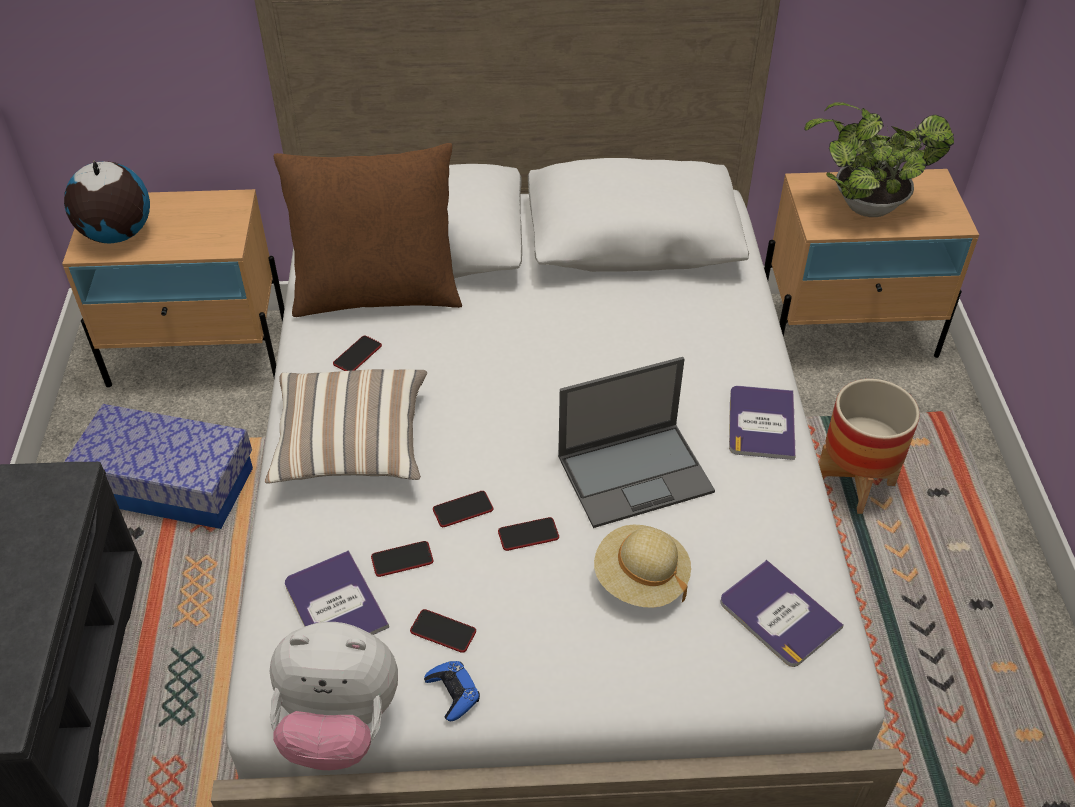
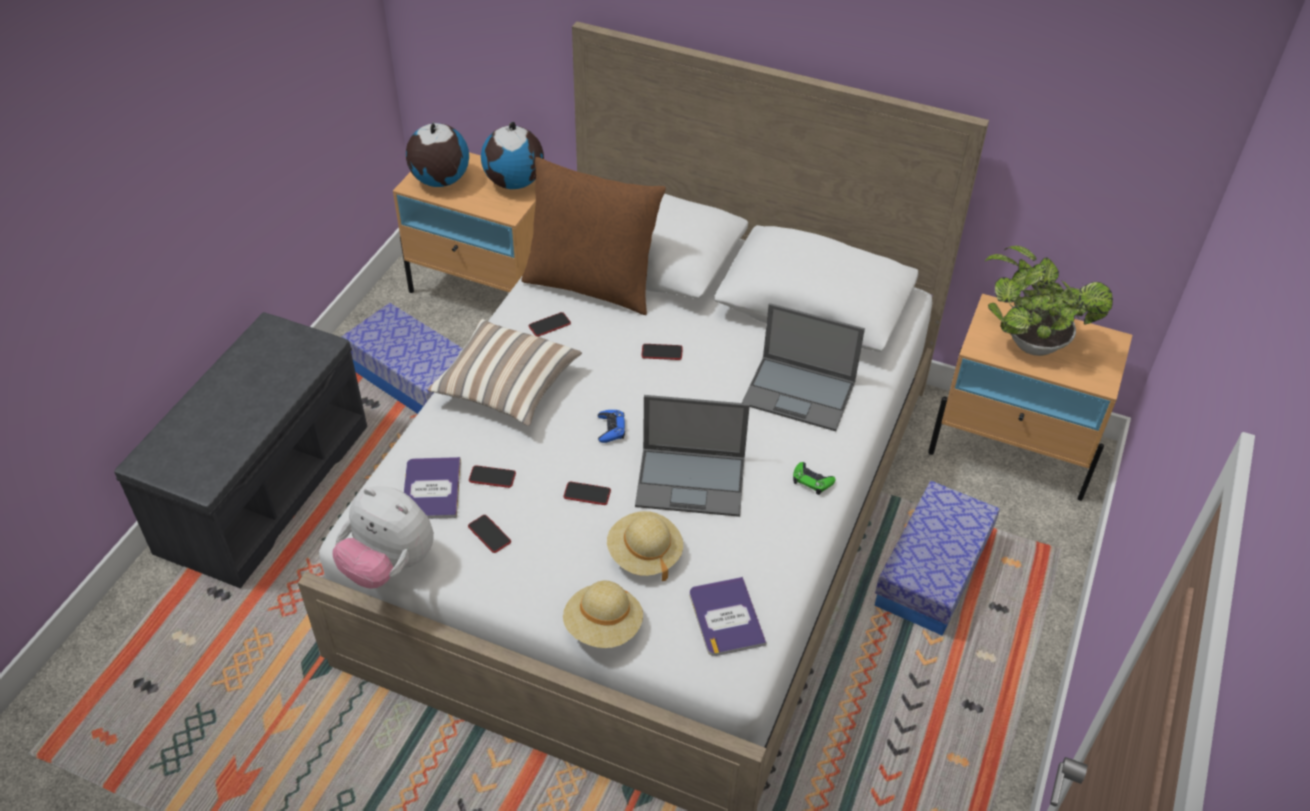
camera: 25 degrees right, 0 degrees up
(212, 210) = (515, 182): none -> globe
(453, 693) = (471, 575): blue game controller -> blue game controller (611, 429)
(463, 510) = (553, 460): phone -> phone (662, 352)
(652, 687) = (603, 627): none -> beige hat
(684, 334) = (800, 393): none -> laptop
(761, 423) = (812, 481): book -> green game controller
(854, 483) = (931, 573): planter -> storage box

